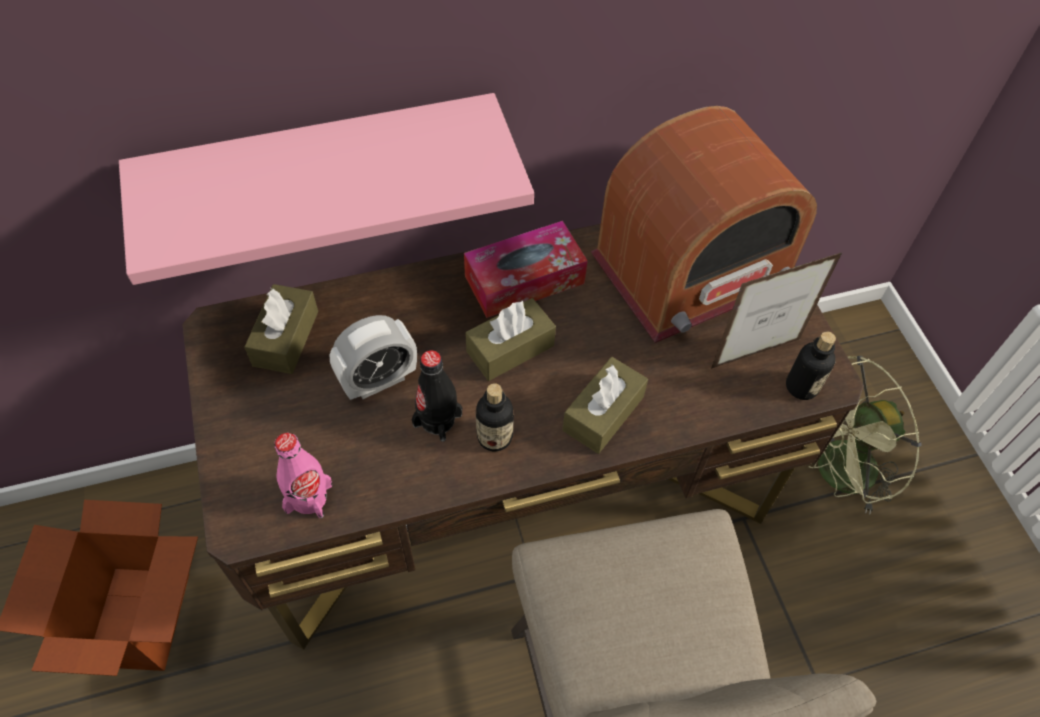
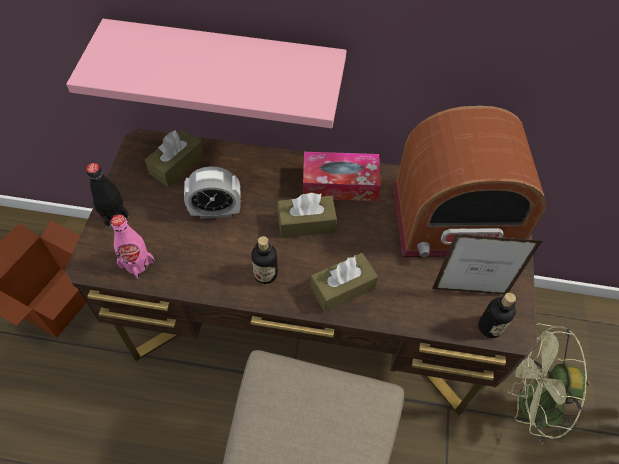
camera: 25 degrees right, 0 degrees up
(437, 420) = (237, 249): black bottle -> black bottle (113, 214)

